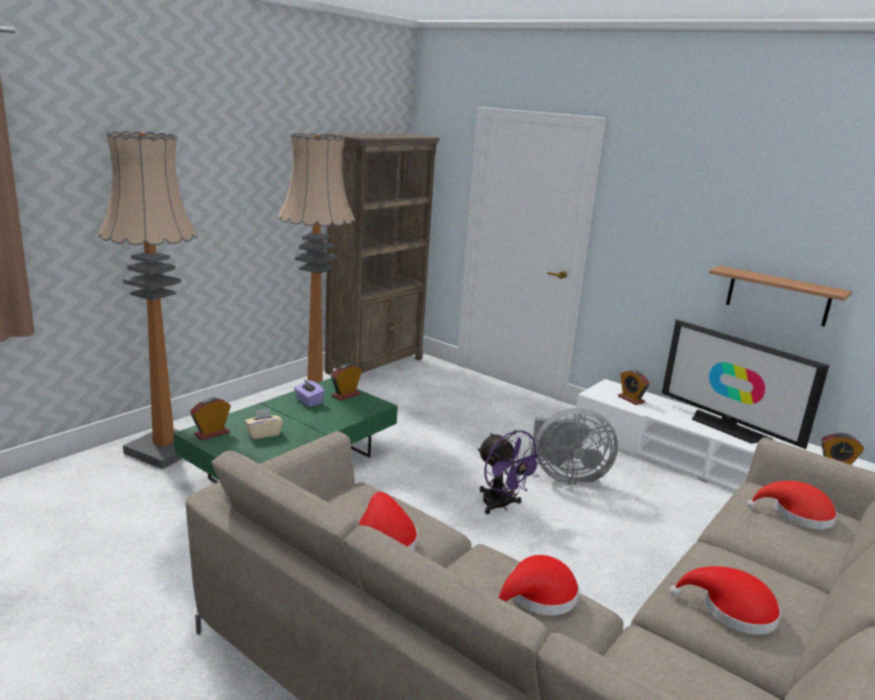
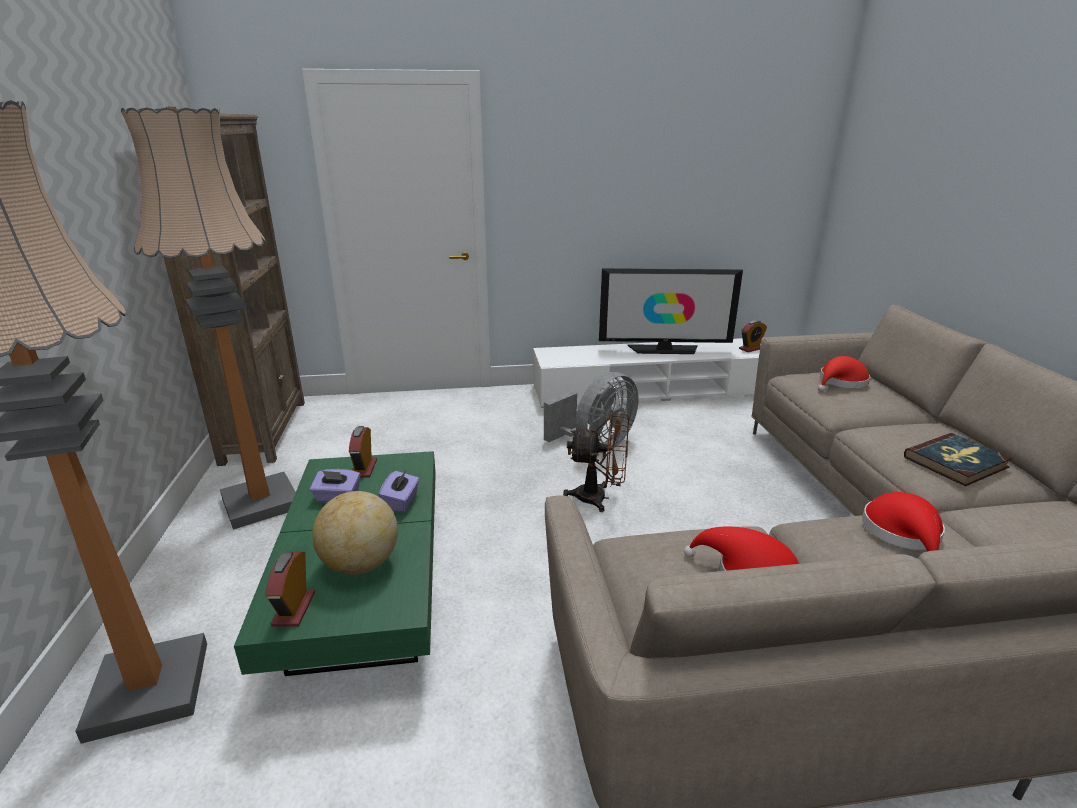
camera: 45 degrees left, 5 degrees up
(263, 434) = (360, 565): beige tissue box -> globe
(331, 420) = (401, 502): none -> purple tissue box
(501, 506) = (599, 498): purple fan -> brown fan
(631, 399) = (579, 356): alarm clock -> none
(732, 610) = (956, 462): red hat -> book
(778, 296) = (673, 225): shelf -> none

